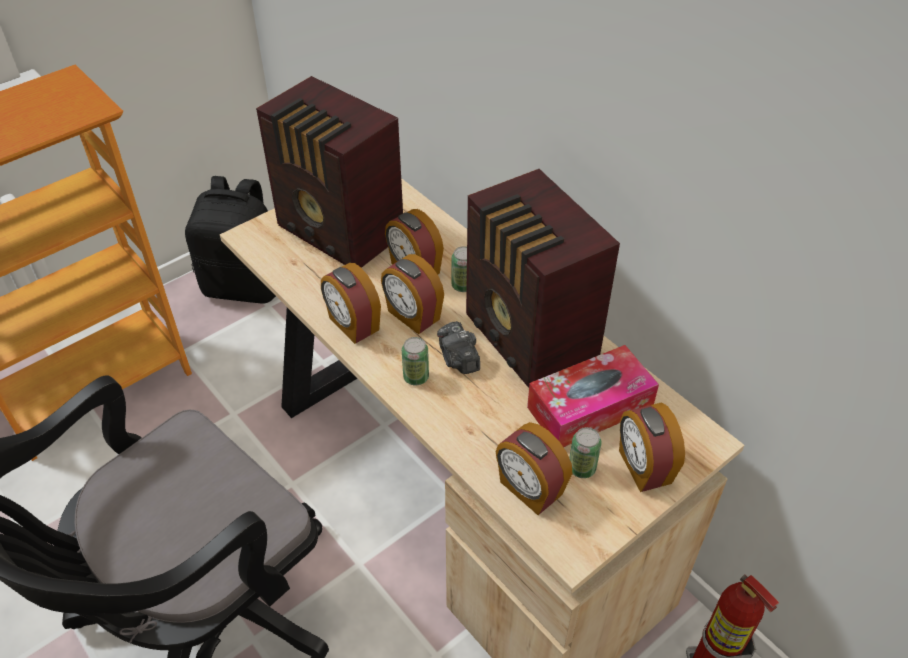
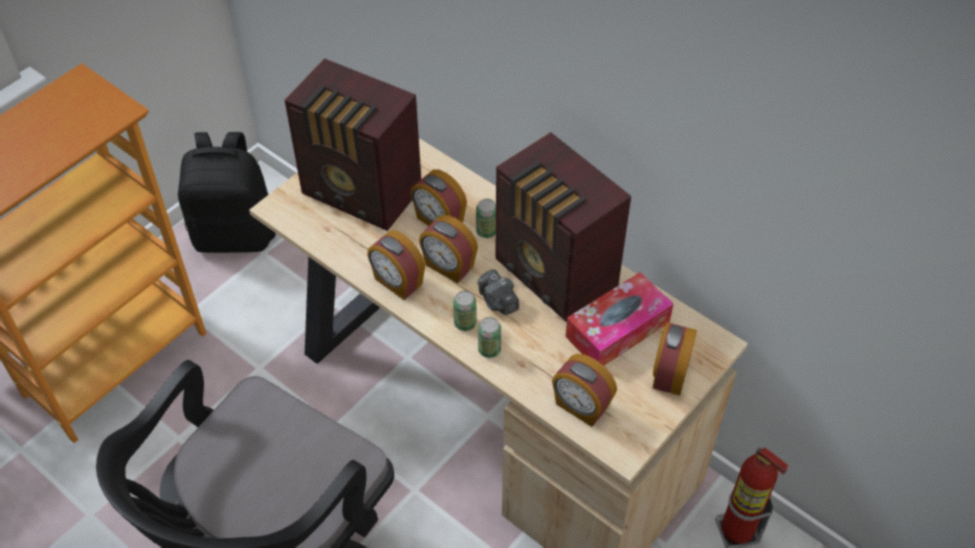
camera: 10 degrees left, 5 degrees up
(582, 468) = (620, 382): can -> can (489, 350)
(643, 467) = (669, 374): alarm clock -> alarm clock turned 45 degrees clockwise

